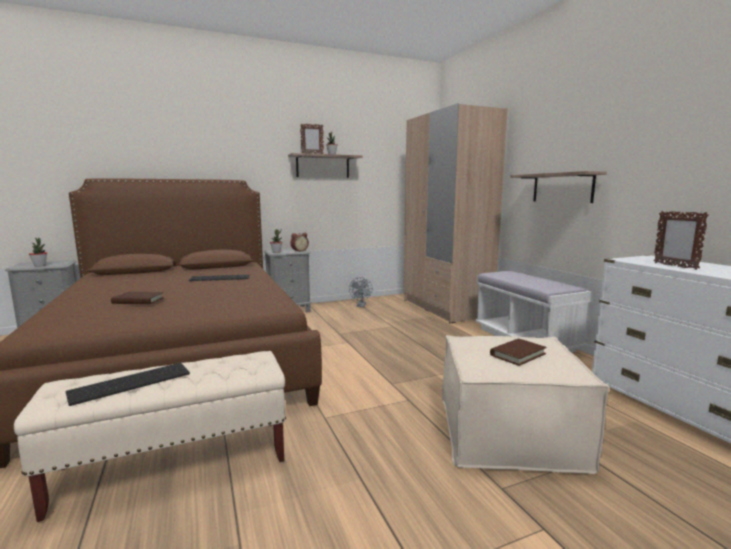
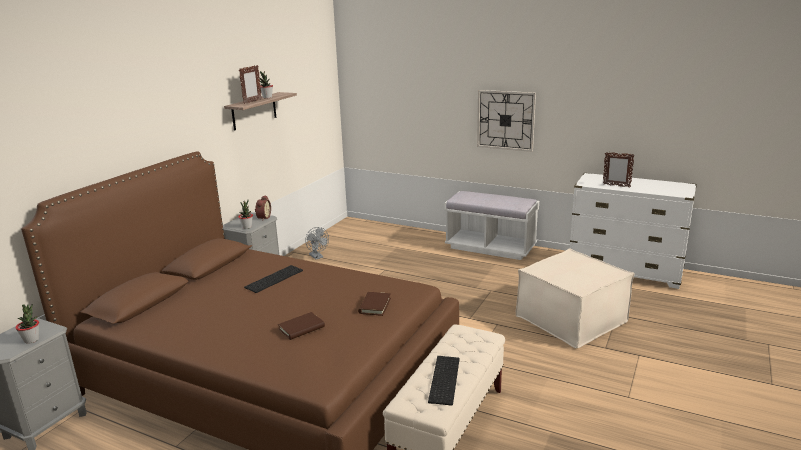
camera: 40 degrees left, 10 degrees up
(445, 308) = (392, 235): beige wardrobe -> none
(517, 354) = (578, 269): brown book -> brown book (375, 305)
(562, 188) = (505, 120): shelf -> wall clock

